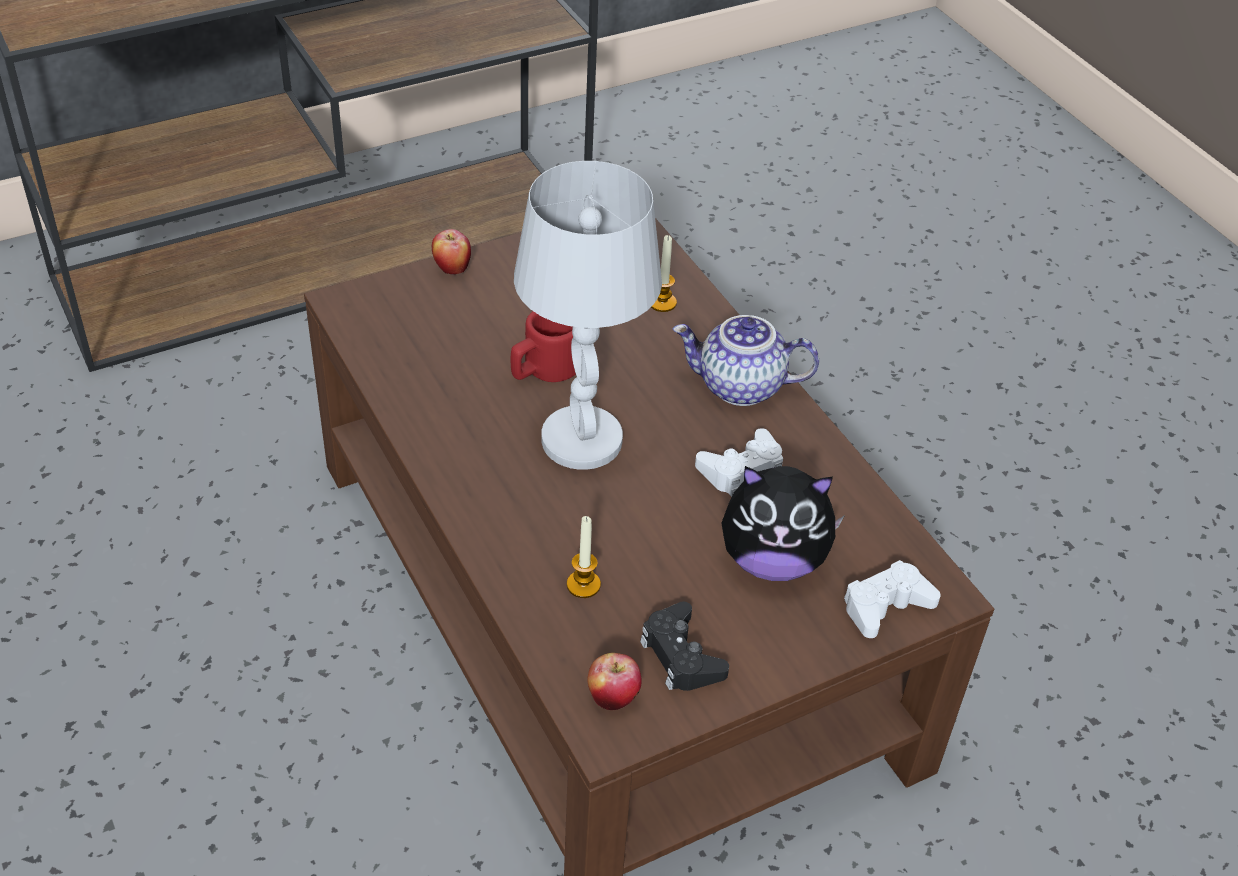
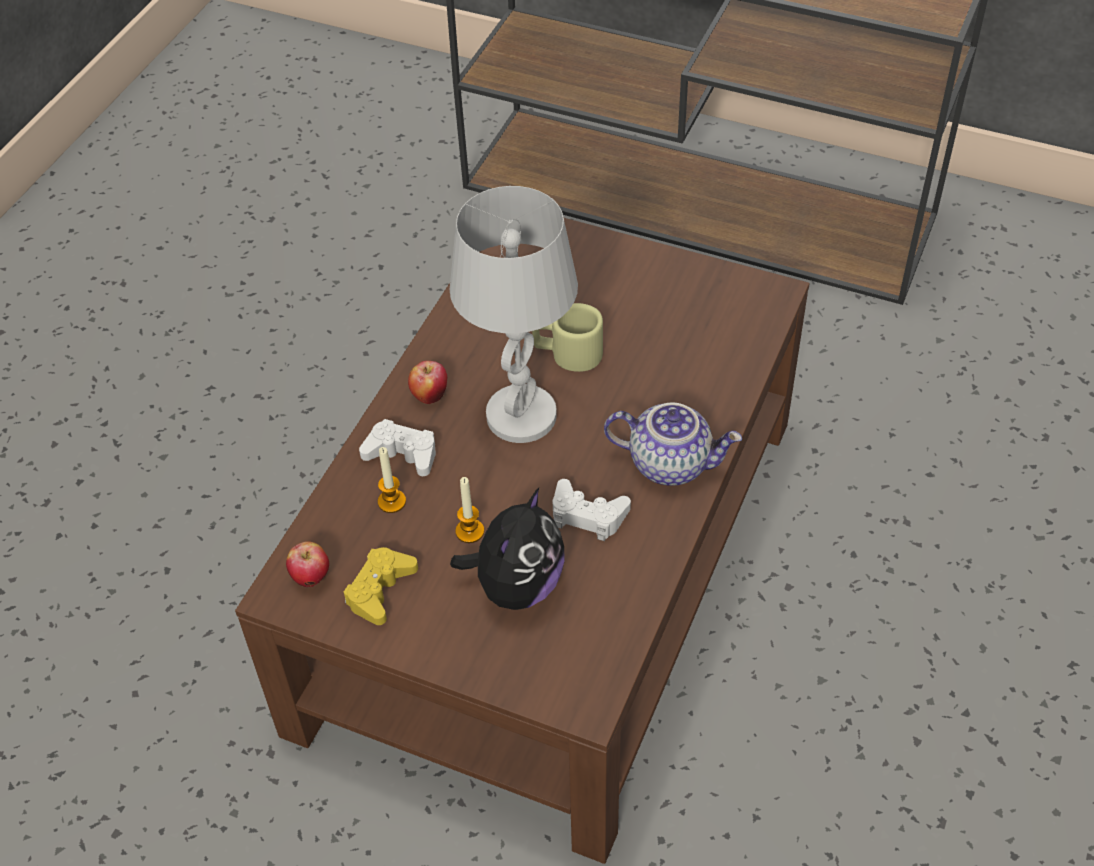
camera: 55 degrees right, 5 degrees up
(451, 269) = (609, 246): apple -> apple (429, 395)
(544, 369) = (567, 353): red mug -> beige mug
(662, 303) = (709, 367): candle -> candle (469, 531)
(681, 655) = (380, 590): black game controller -> yellow game controller
(739, 387) = (671, 462): teapot -> teapot turned 135 degrees clockwise
(772, 560) = (517, 586): plush toy -> plush toy turned 120 degrees counterclockwise
(886, 606) = (539, 677): white game controller -> white game controller (402, 453)

